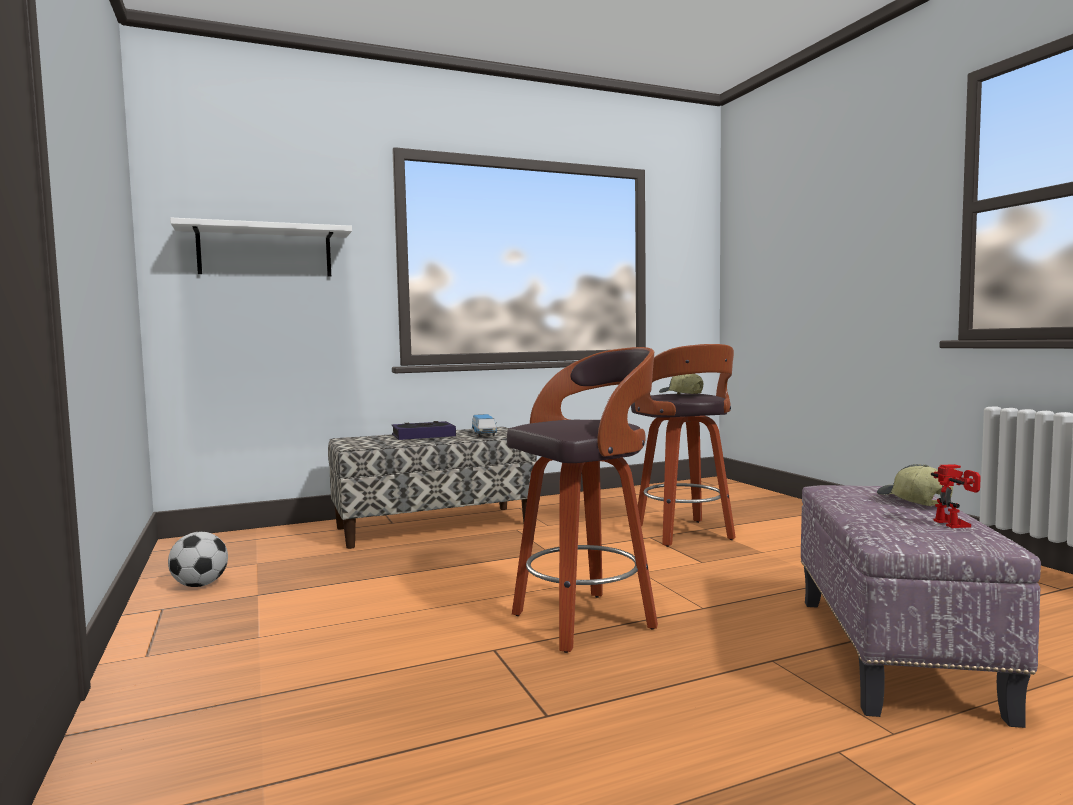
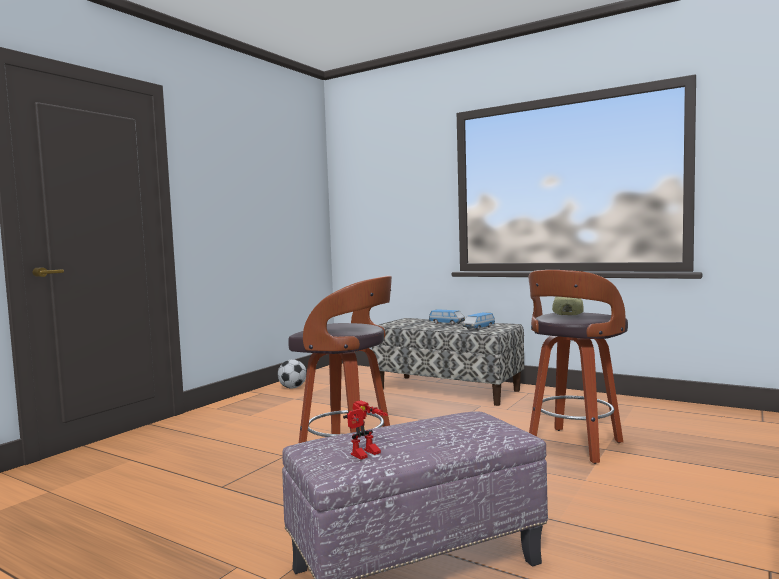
camera: 55 degrees right, 0 degrees up
(265, 252) = (384, 197): white shelf -> none
(423, 436) = (447, 323): book -> toy car
(912, 501) = (435, 437): cap -> none

